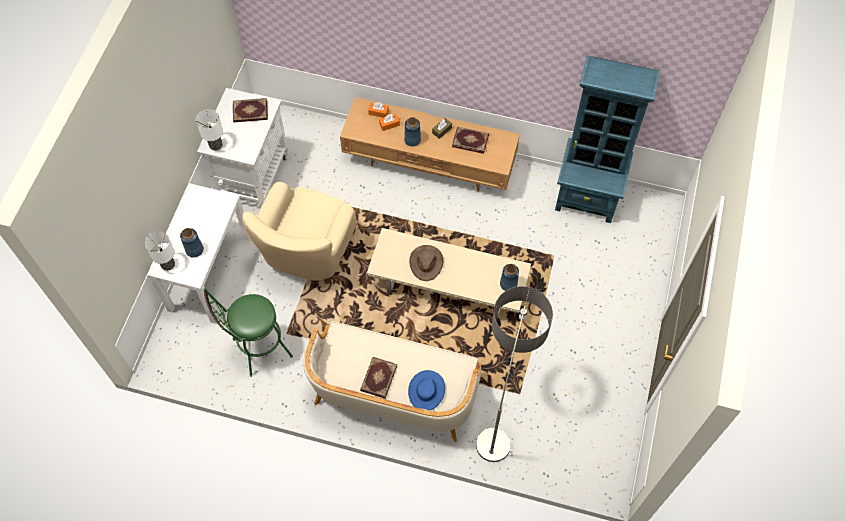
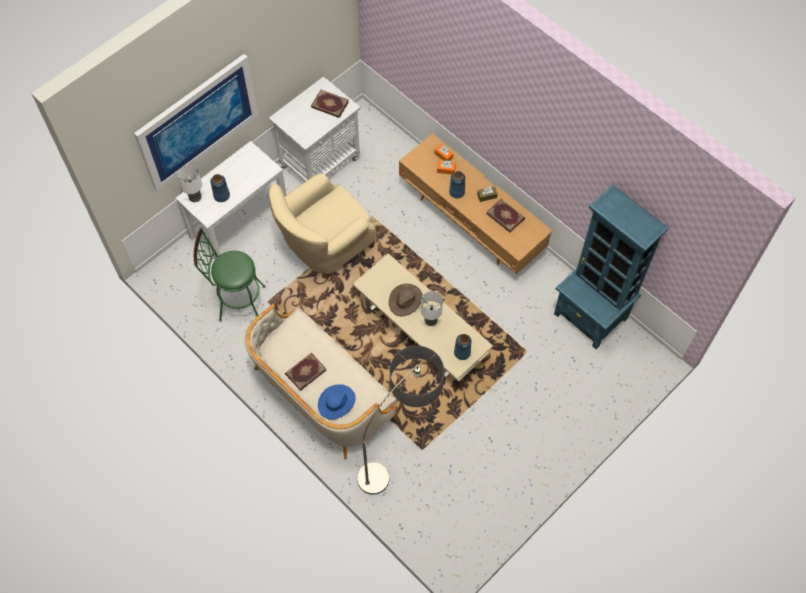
camera: 30 degrees right, 0 degrees up
(143, 183) = (198, 122): none -> picture
(216, 145) = (286, 119): table lamp -> table lamp (431, 320)

